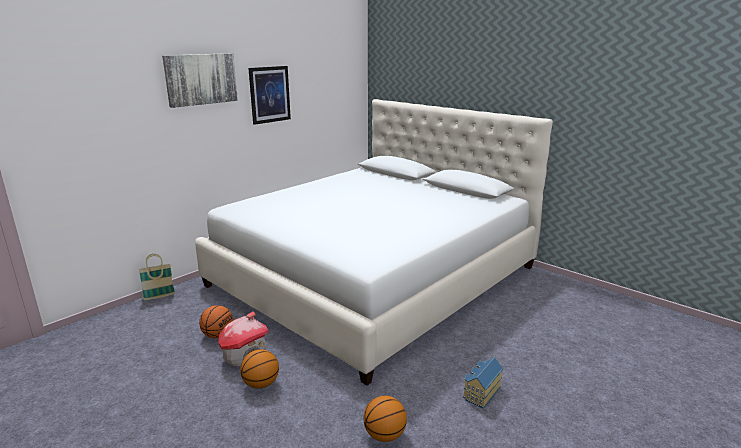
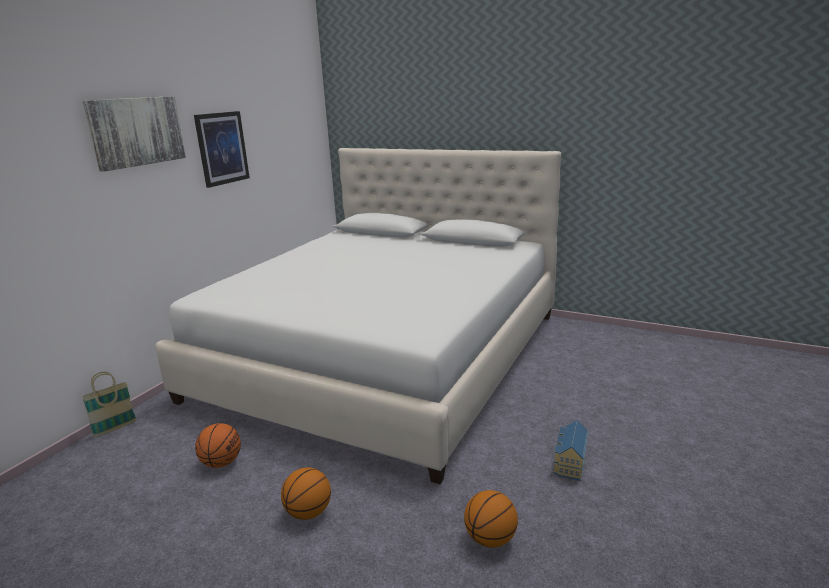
camera: 15 degrees left, 0 degrees up
(245, 355) = (270, 481): toy house -> none

